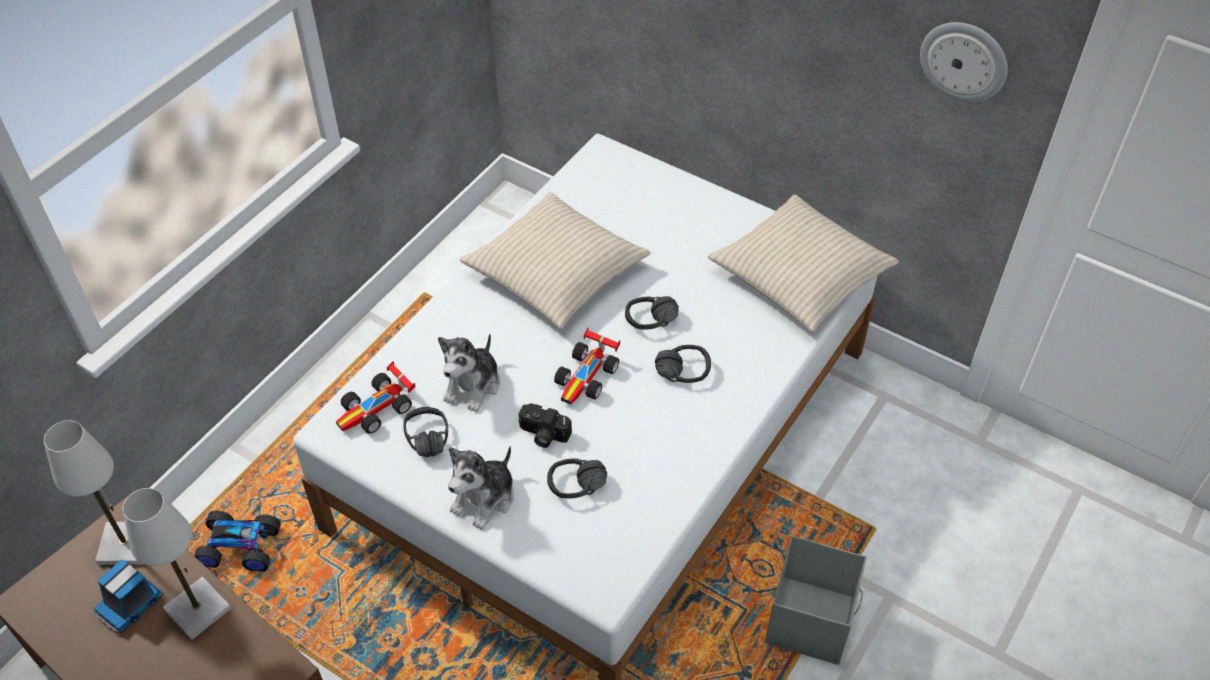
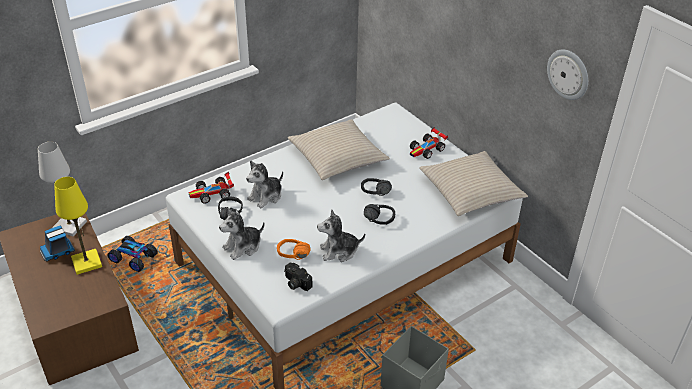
camera: 20 degrees right, 10 degrees down
(198, 609) = (87, 262): white table lamp -> yellow table lamp
(542, 434) = (288, 227): camera -> camera (295, 283)
(578, 492) = (292, 257): black headphones -> orange headphones
(587, 377) = (327, 208): toy car -> toy car (427, 150)
(649, 455) = (339, 251): none -> plush toy

